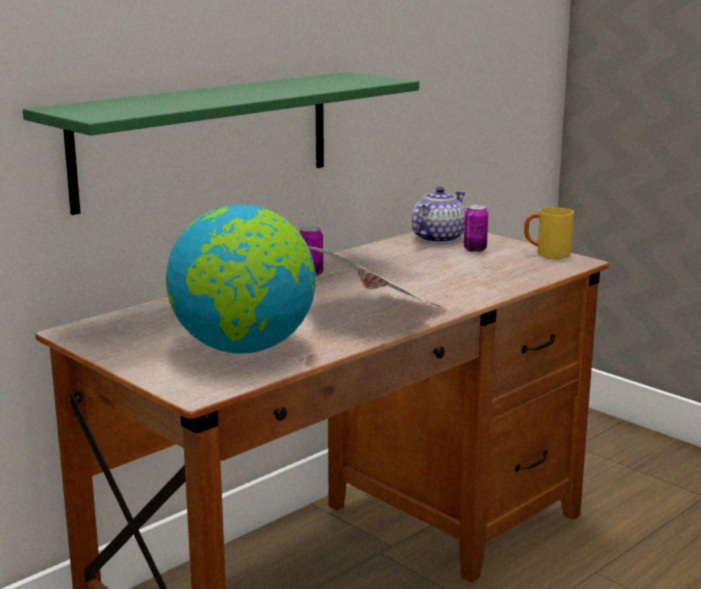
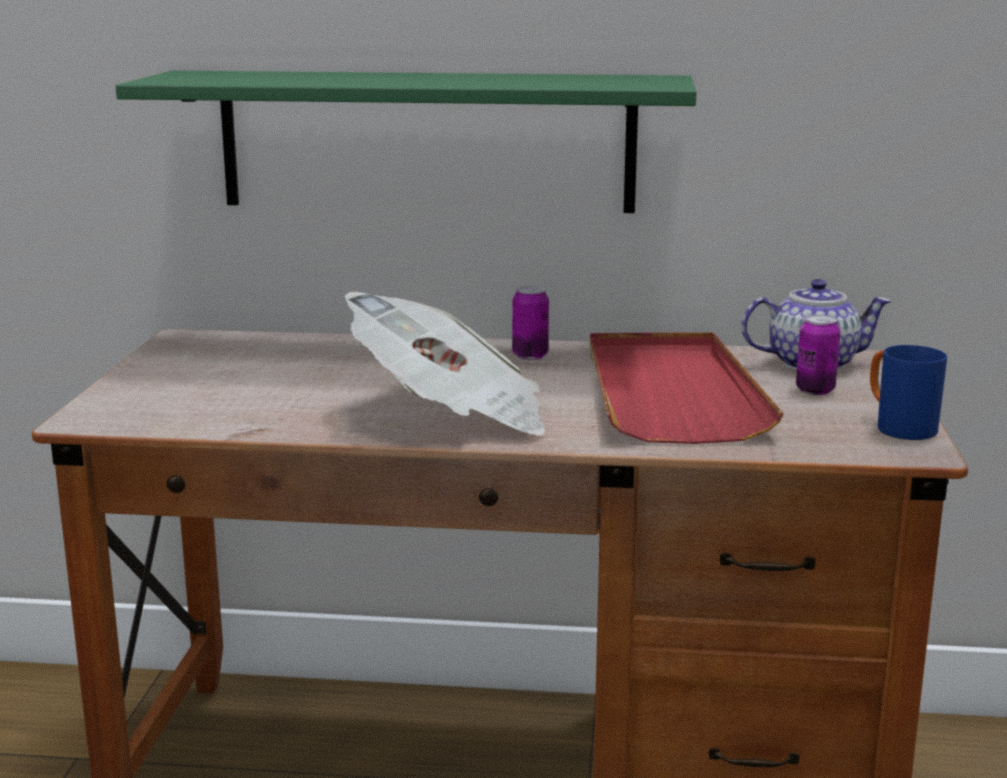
camera: 50 degrees right, 0 degrees up
(243, 348) = (236, 399): globe -> none
(429, 270) = (670, 393): none -> red tray
(546, 254) = (897, 427): yellow mug -> blue mug

